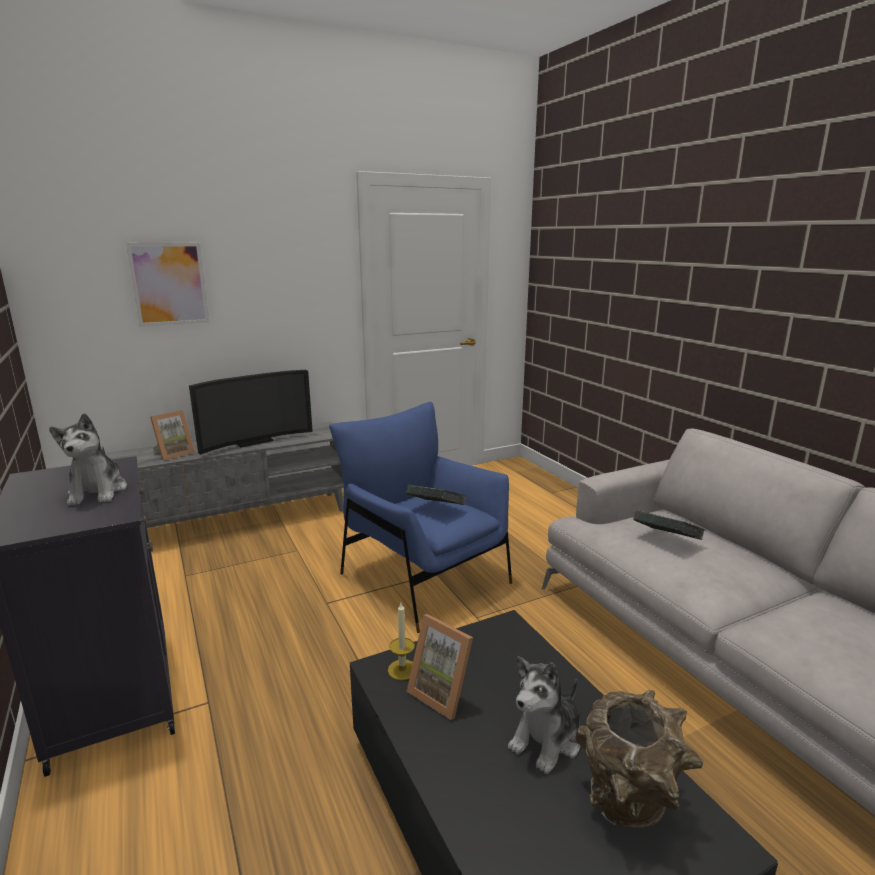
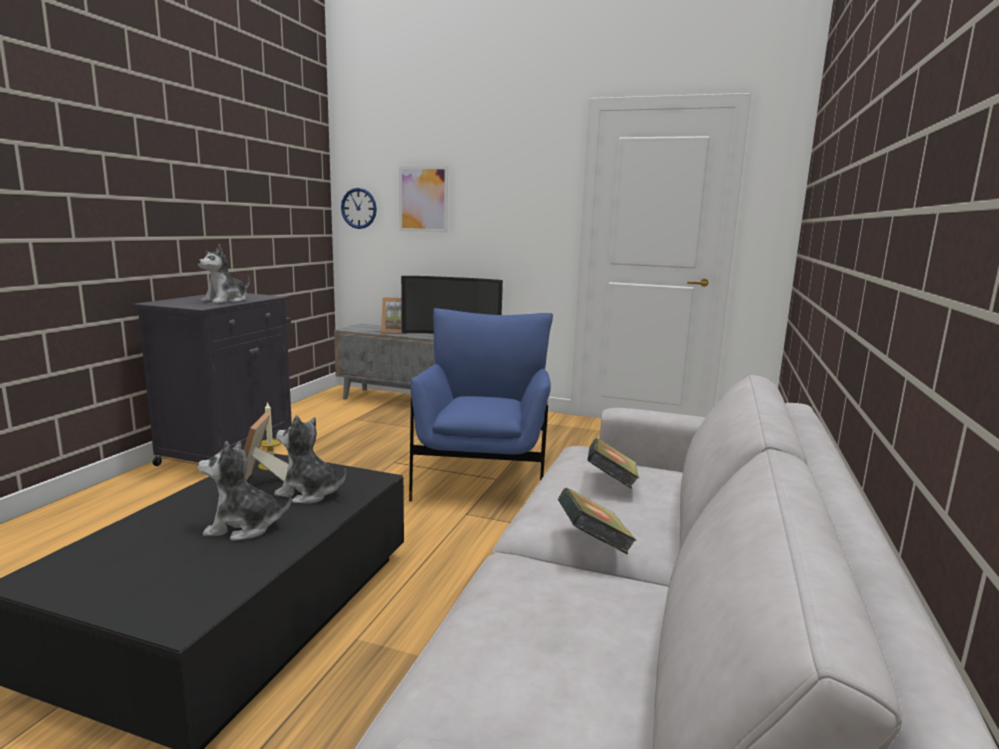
camera: 45 degrees right, 5 degrees down
(64, 302) = (359, 208): none -> wall clock
(436, 509) = (478, 402): book -> book (592, 545)
(503, 672) = (309, 493): none -> plush toy
(629, 807) = (193, 573): brown vase -> none

